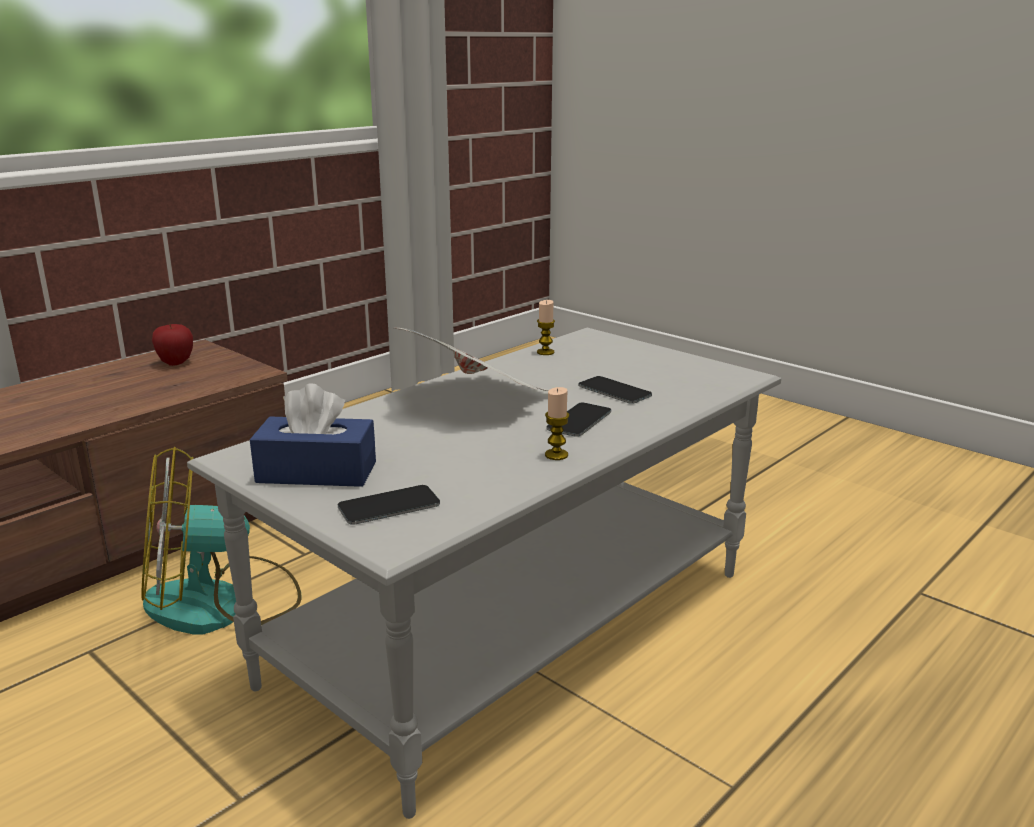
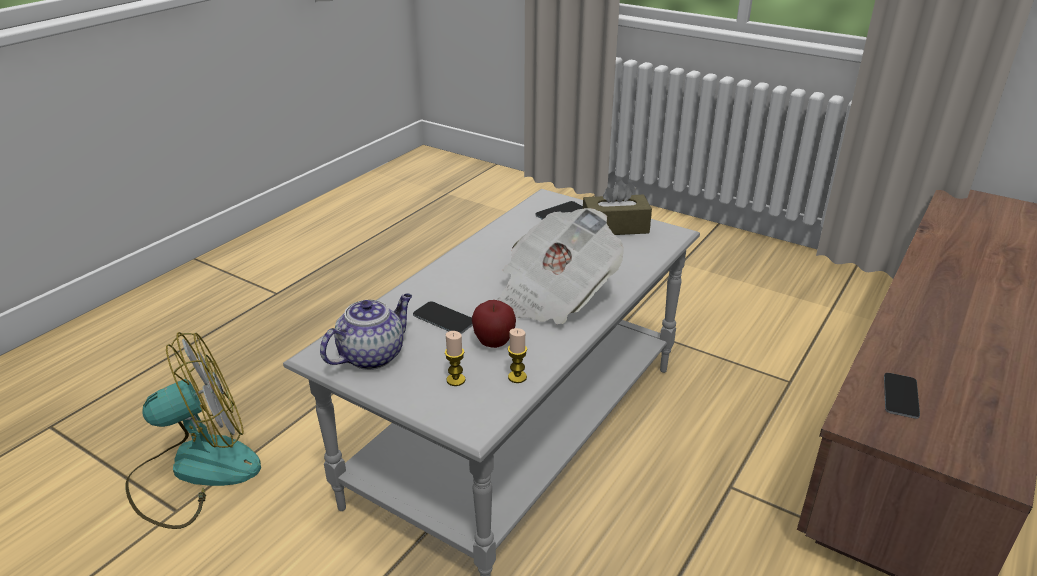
camera: 170 degrees right, 10 degrees up
(176, 363) = (964, 431): apple -> apple (494, 343)
(221, 604) = (745, 425): fan -> fan (194, 471)
(316, 472) = (615, 227): blue tissue box -> brown tissue box
(556, 455) = (481, 250): candle -> candle (456, 380)
(579, 420) = (470, 281): phone -> phone (900, 396)
(688, 372) = (372, 355): none -> teapot

